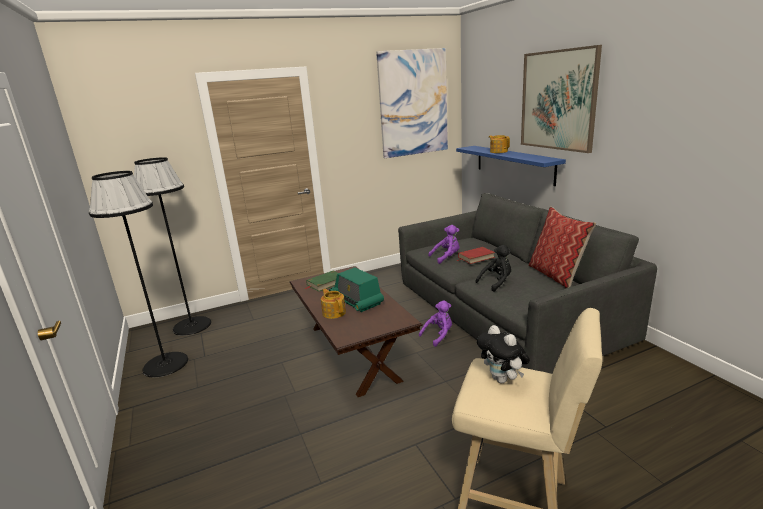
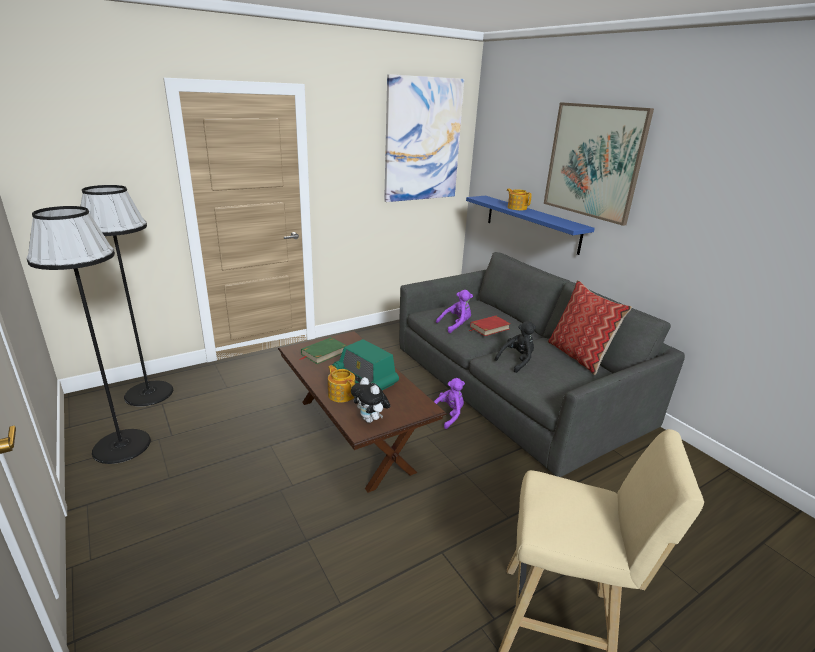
camera: 10 degrees left, 5 degrees up
(502, 379) = (567, 501): plush toy -> plush toy (370, 420)

